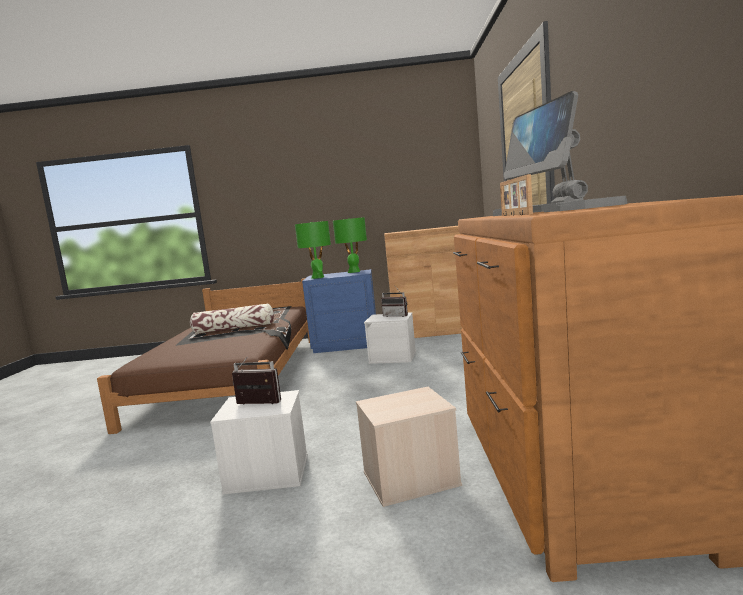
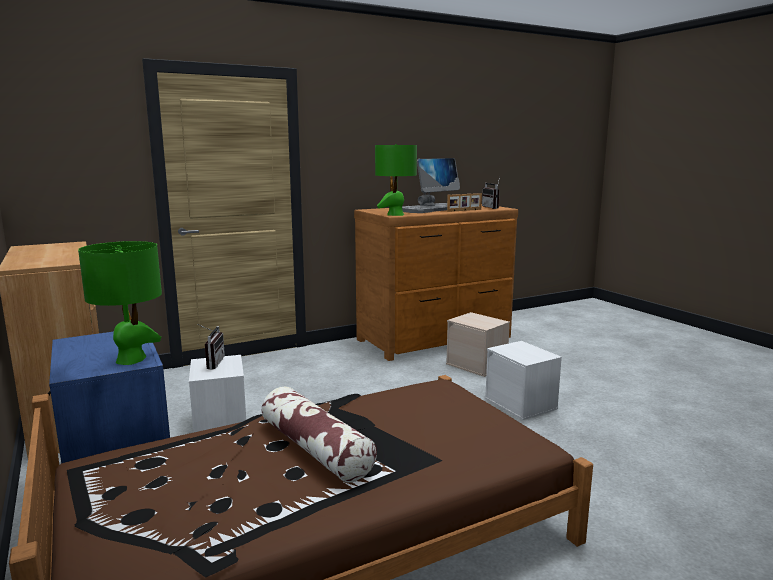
camera: 120 degrees left, 5 degrees up
(256, 405) = (525, 352): radio -> radio (493, 208)
(354, 271) = (79, 345): green table lamp -> green table lamp (395, 215)

